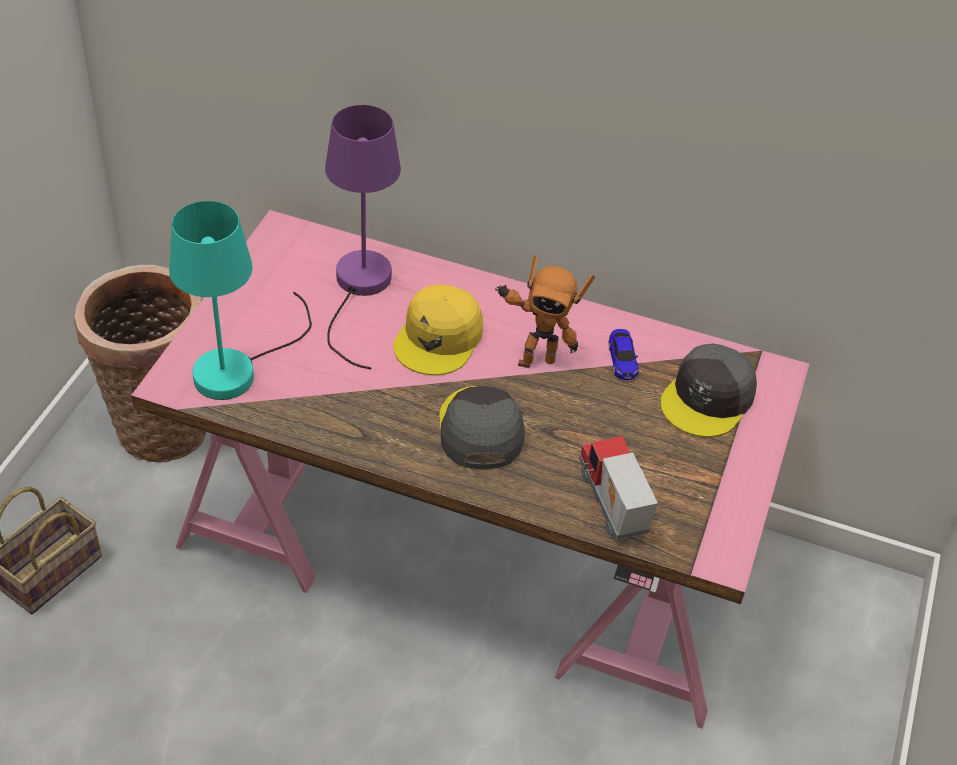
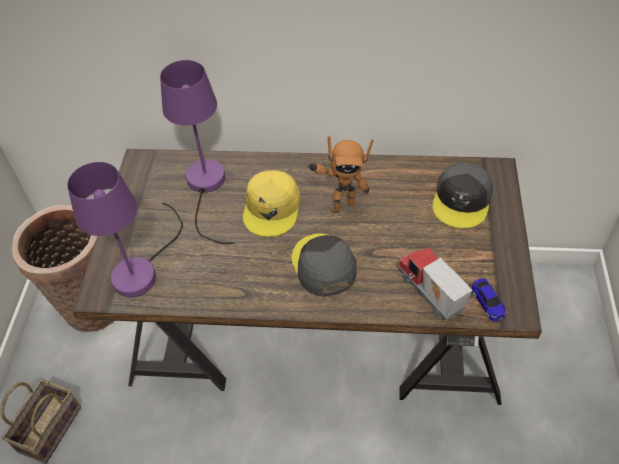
camera: 10 degrees left, 5 degrees up
(238, 367) = (142, 268): turquoise table lamp -> purple table lamp
(467, 551) = (316, 331): pink desk -> brown desk
(622, 360) = (397, 189): toy car -> toy car (488, 303)

